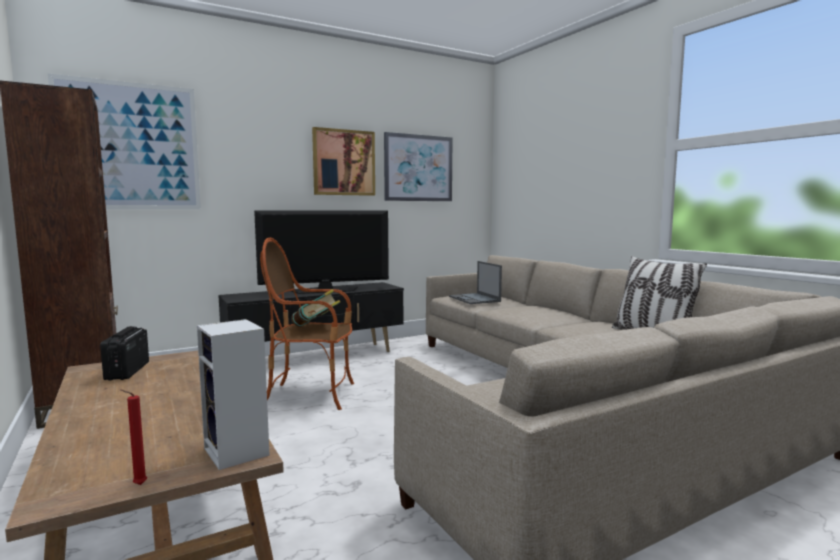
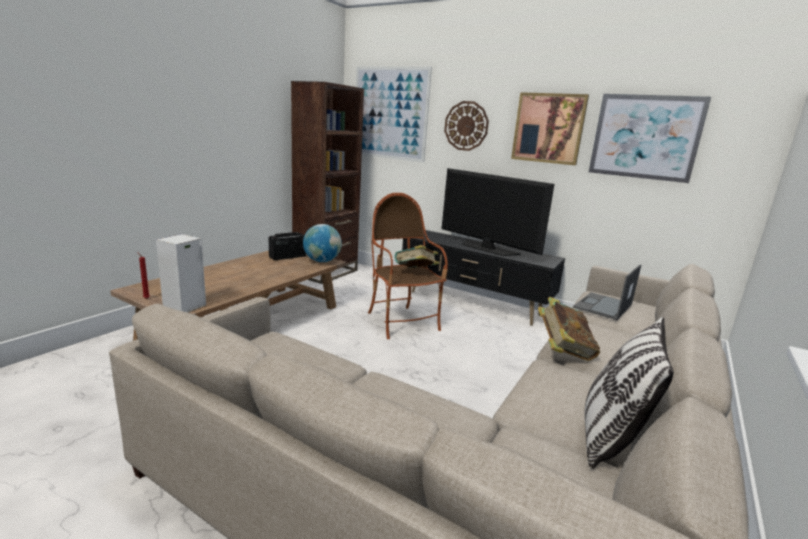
camera: 60 degrees right, 10 degrees up
(188, 357) = (322, 261): none -> globe
(254, 162) = (466, 126): none -> wall clock
(539, 320) = (563, 351): none -> book

